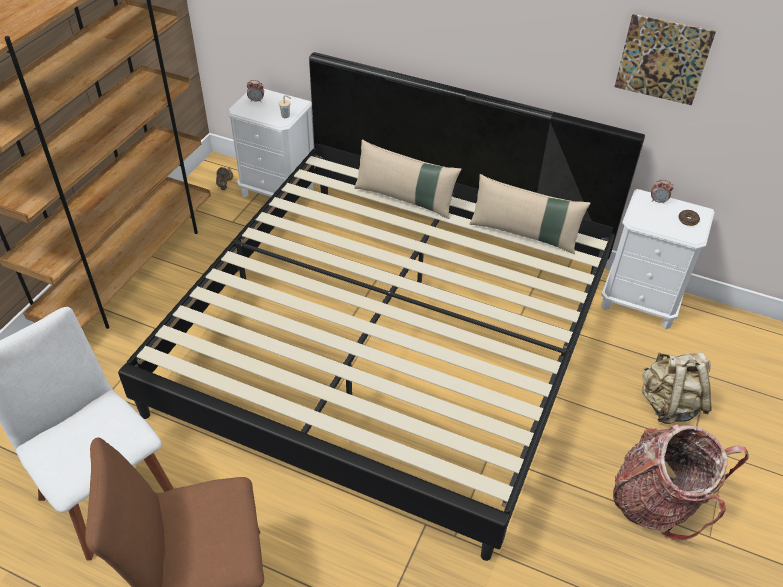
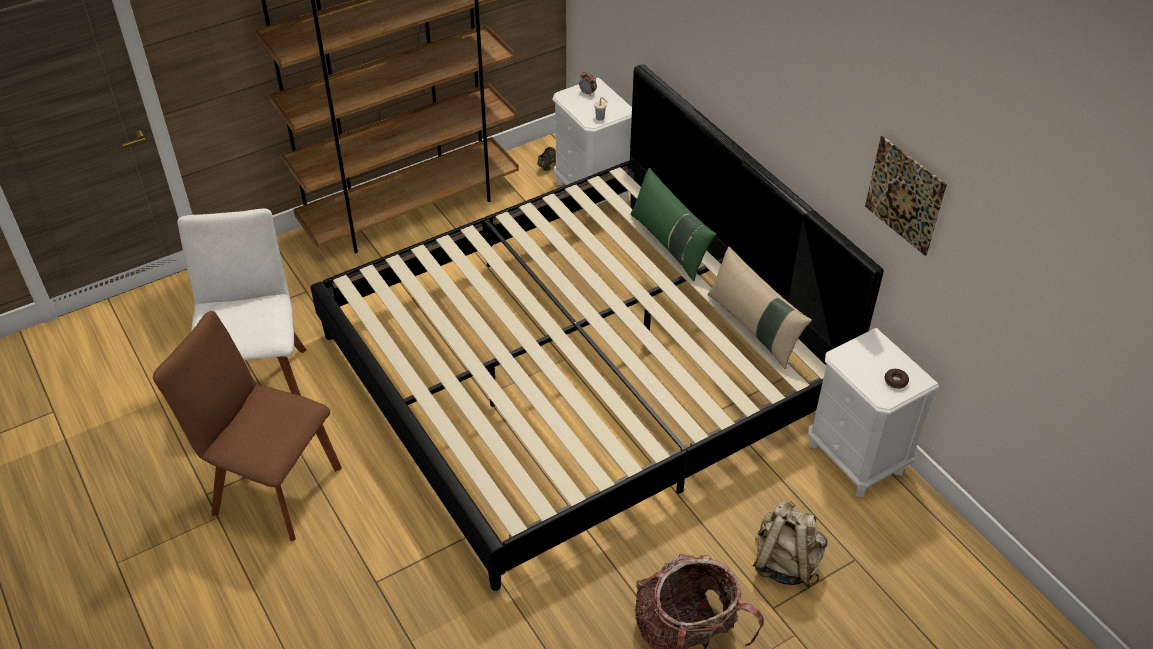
camera: 35 degrees right, 0 degrees up
(405, 199) = (670, 244): beige pillow -> green pillow
(658, 201) = (885, 349): alarm clock -> none

